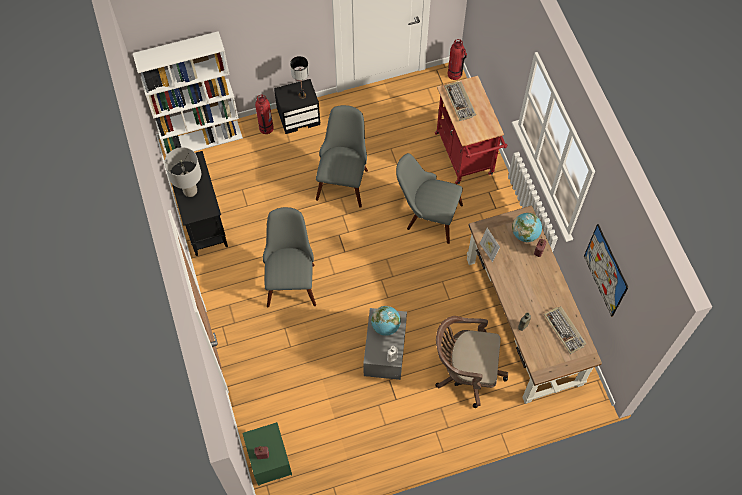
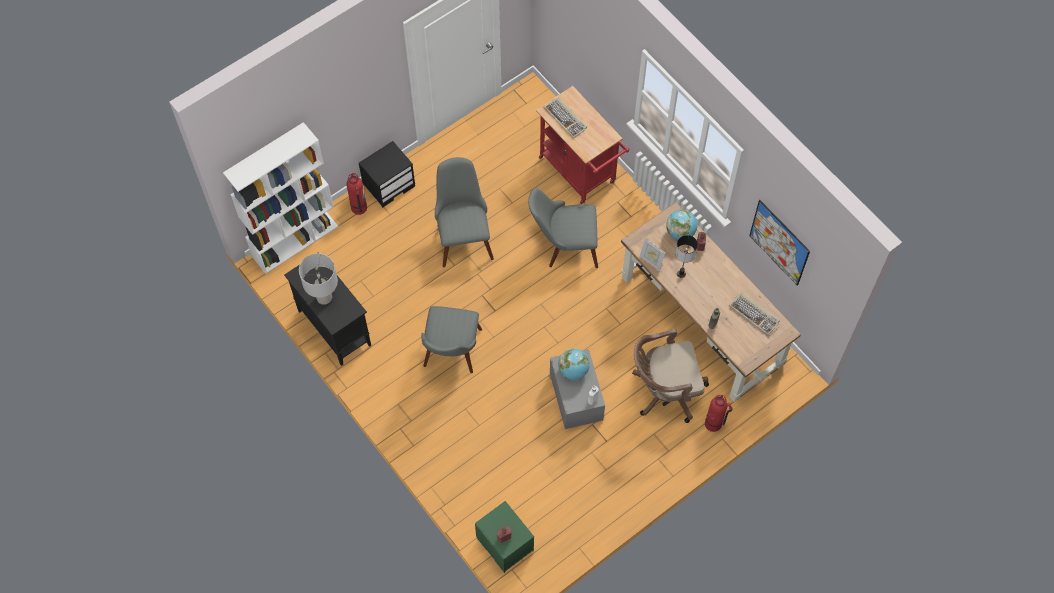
camera: 20 degrees left, 0 degrees up
(291, 277) = (450, 355): grey chair -> grey chair turned 150 degrees counterclockwise
(302, 95) = (392, 161): table lamp -> table lamp (681, 274)
(454, 74) = (534, 89): fire extinguisher -> fire extinguisher (713, 424)

